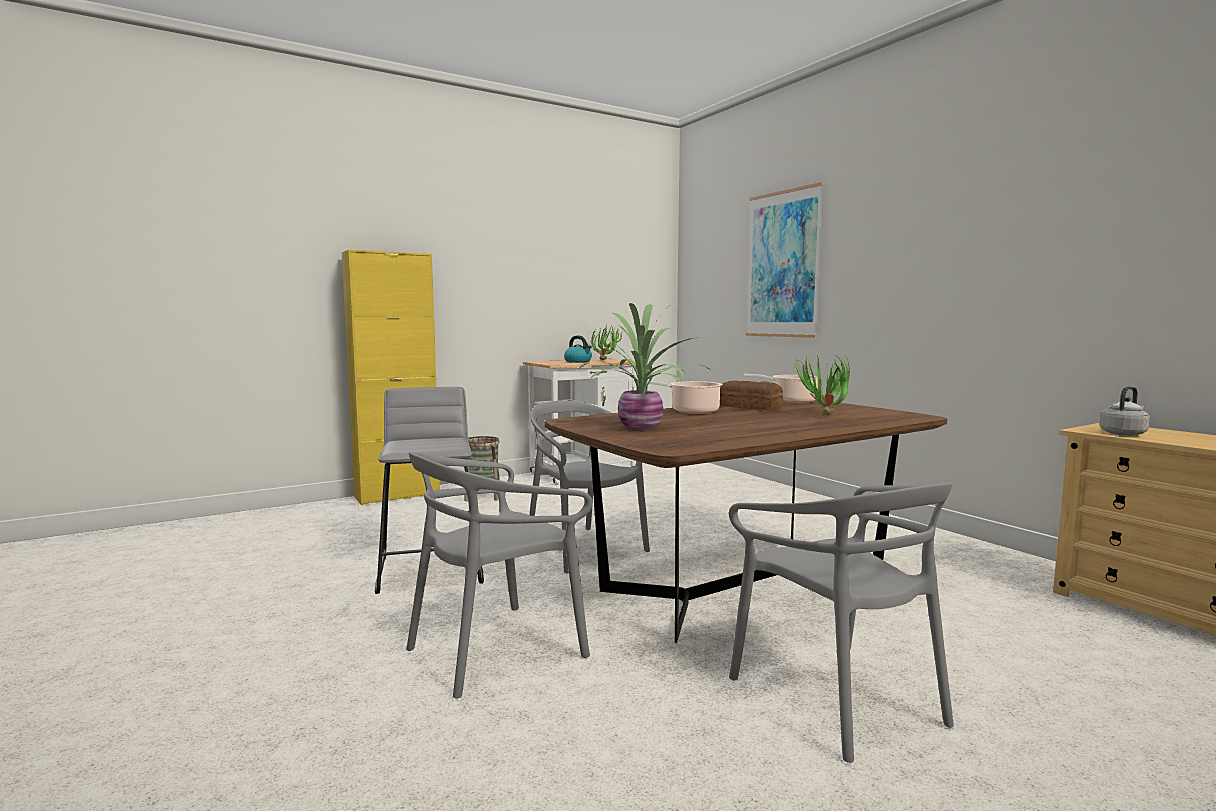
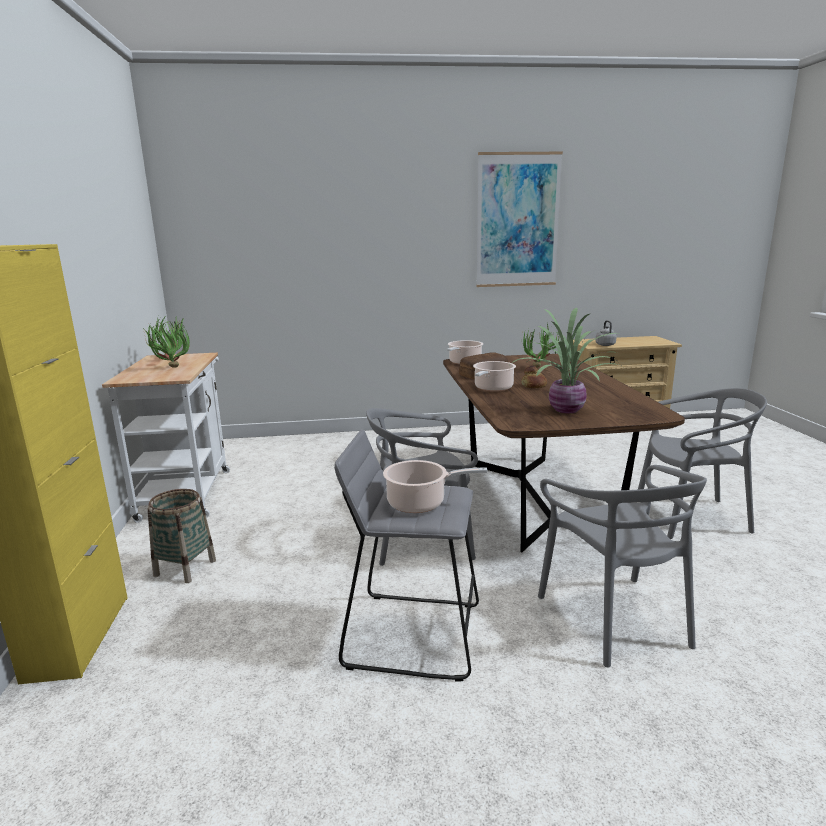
camera: 65 degrees left, 10 degrees up
(423, 443) = (420, 503): none -> cooking pot
(578, 361) = (168, 368): kettle -> potted plant
(730, 418) = (534, 385): none -> bread
(783, 264) = (321, 241): picture -> picture (517, 221)

